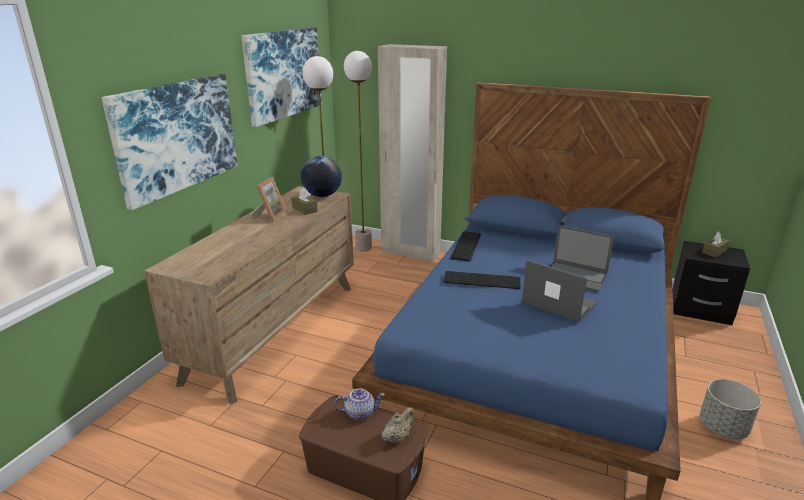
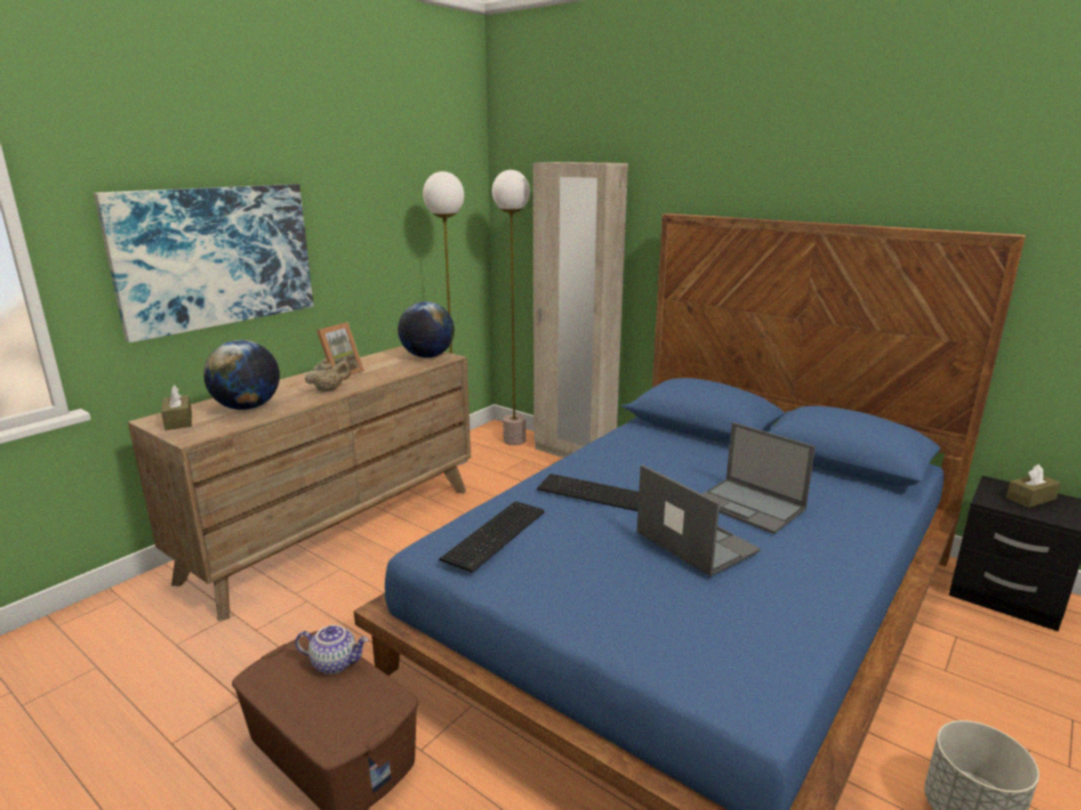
camera: 15 degrees right, 5 degrees down
(227, 249) = (247, 407): none -> globe
(283, 74) = (404, 195): picture -> none
(304, 209) = (389, 370): brown tissue box -> brown tissue box (178, 421)
(398, 437) = (363, 711): beige teapot -> beige teapot (329, 390)
(467, 246) = (610, 444): keyboard -> keyboard (497, 534)

